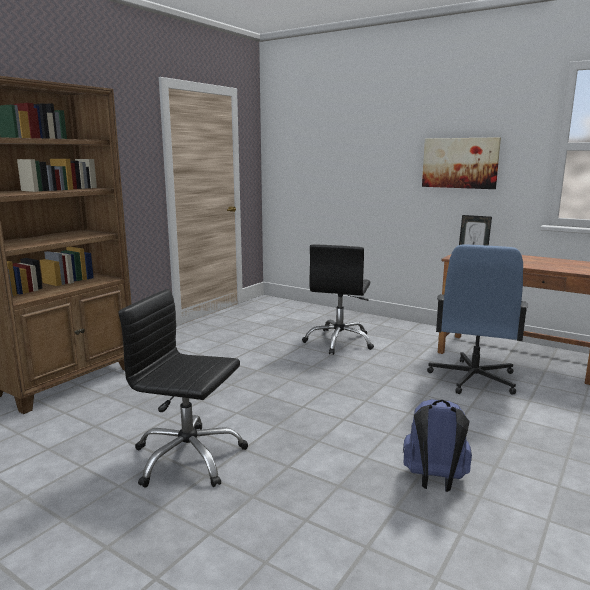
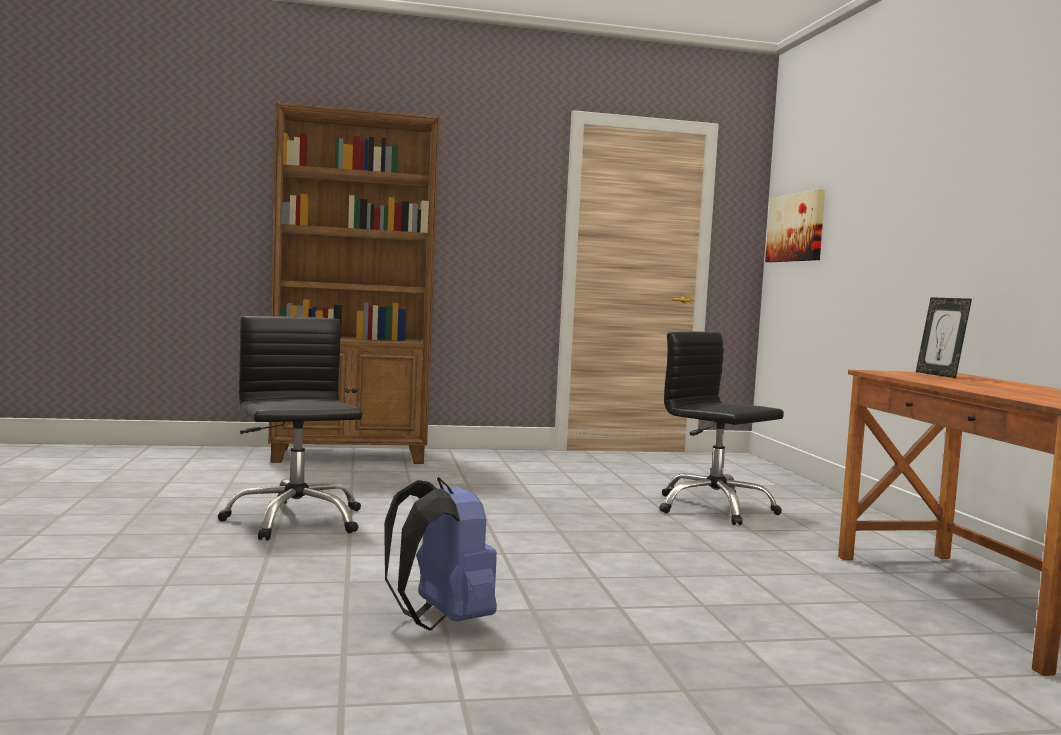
camera: 45 degrees right, 10 degrees down
(339, 342) = (713, 508): black office chair -> black office chair turned 75 degrees clockwise
(460, 163) = (990, 208): picture -> picture (796, 228)
(473, 379) = (806, 591): blue office chair -> none

